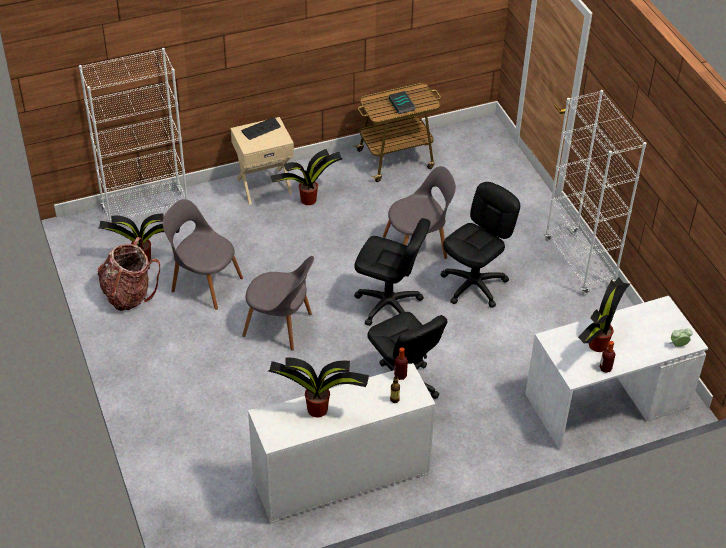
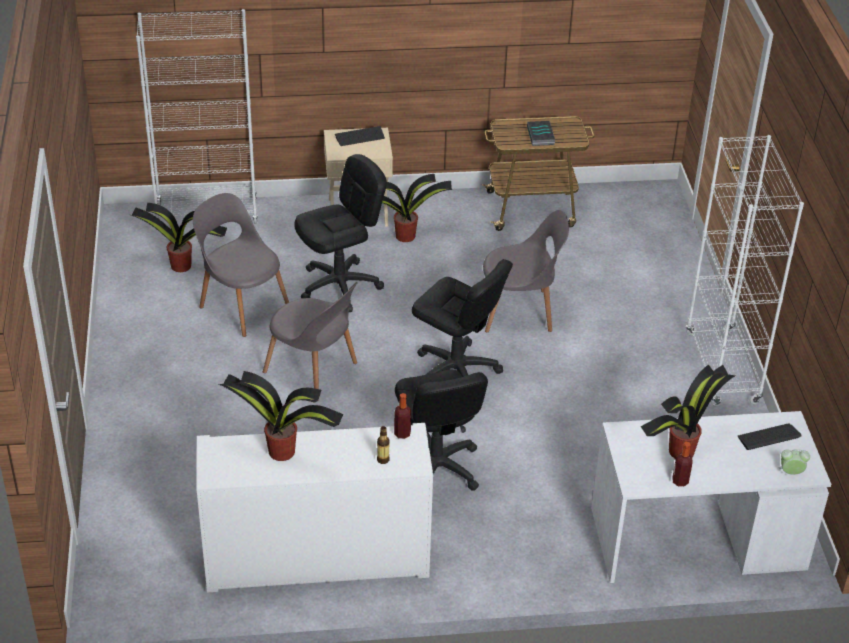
camera: 15 degrees right, 5 degrees down
(129, 294) = (148, 301): backpack -> none
(474, 285) = (574, 369): black office chair -> black office chair (340, 286)
(654, 321) = (768, 437): none -> keyboard

